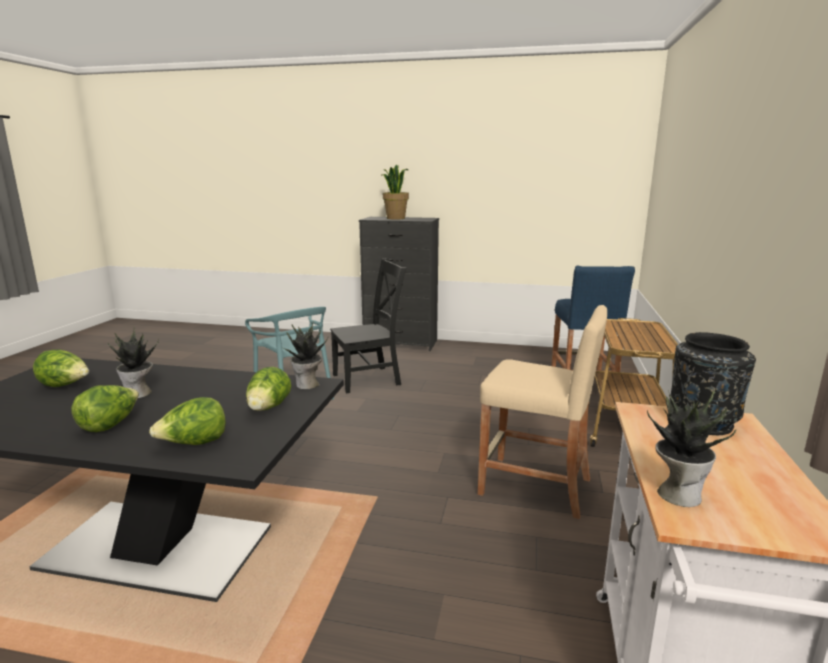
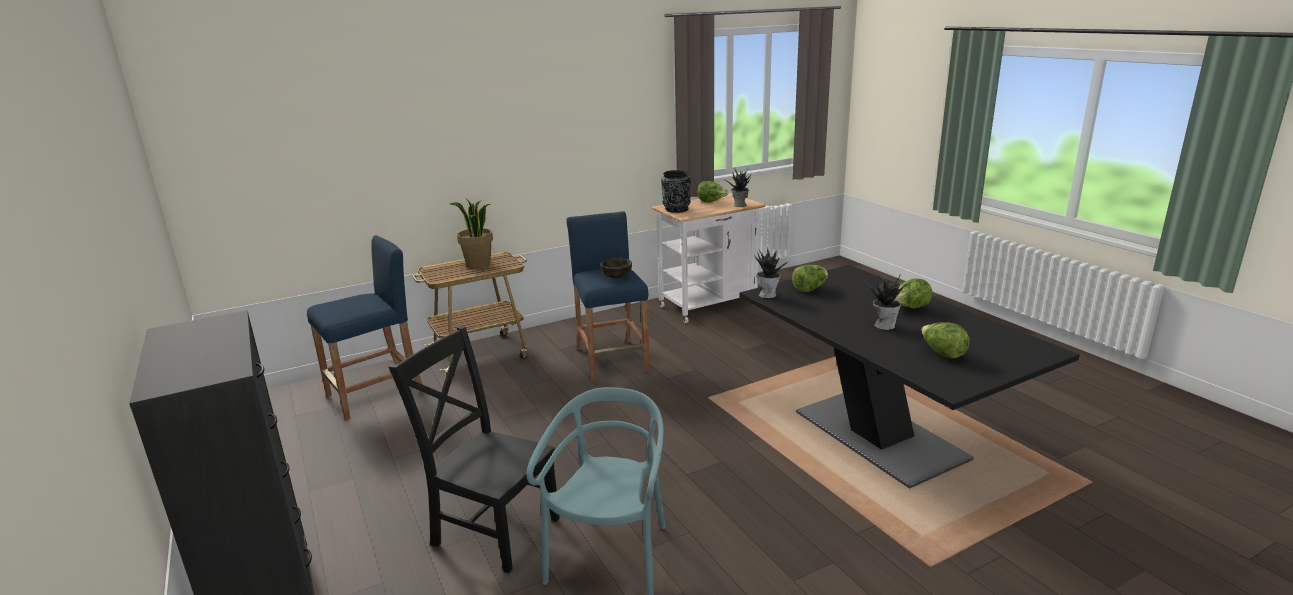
camera: 130 degrees left, 5 degrees up
(194, 444) = (865, 284): lettuce -> lettuce (711, 202)
(395, 218) = (196, 353): potted plant -> potted plant (478, 264)
(519, 372) = (617, 276): none -> brown bowl
(535, 486) = (612, 359): beige stool -> blue stool

